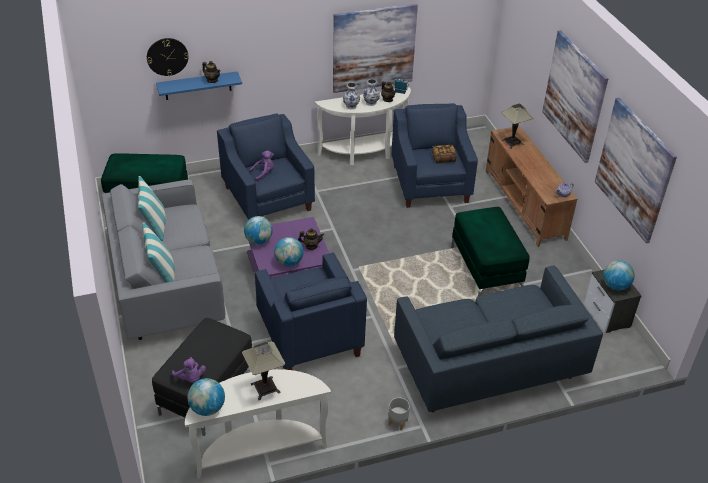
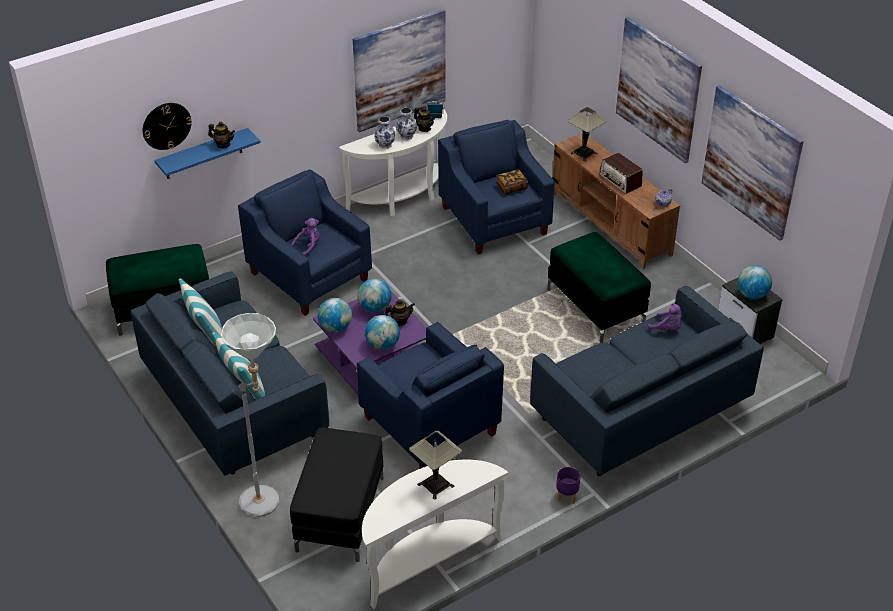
camera: 15 degrees left, 0 degrees up
(157, 365) = (267, 498): none -> grey floor lamp
(167, 285) = (235, 404): grey sofa -> blue sofa
(190, 378) = (336, 497): purple plush toy -> purple plush toy (667, 328)
(207, 408) = (382, 521): globe -> globe (375, 308)
(397, 422) = (567, 496): grey planter -> purple planter
(534, 169) = (620, 181): none -> radio

